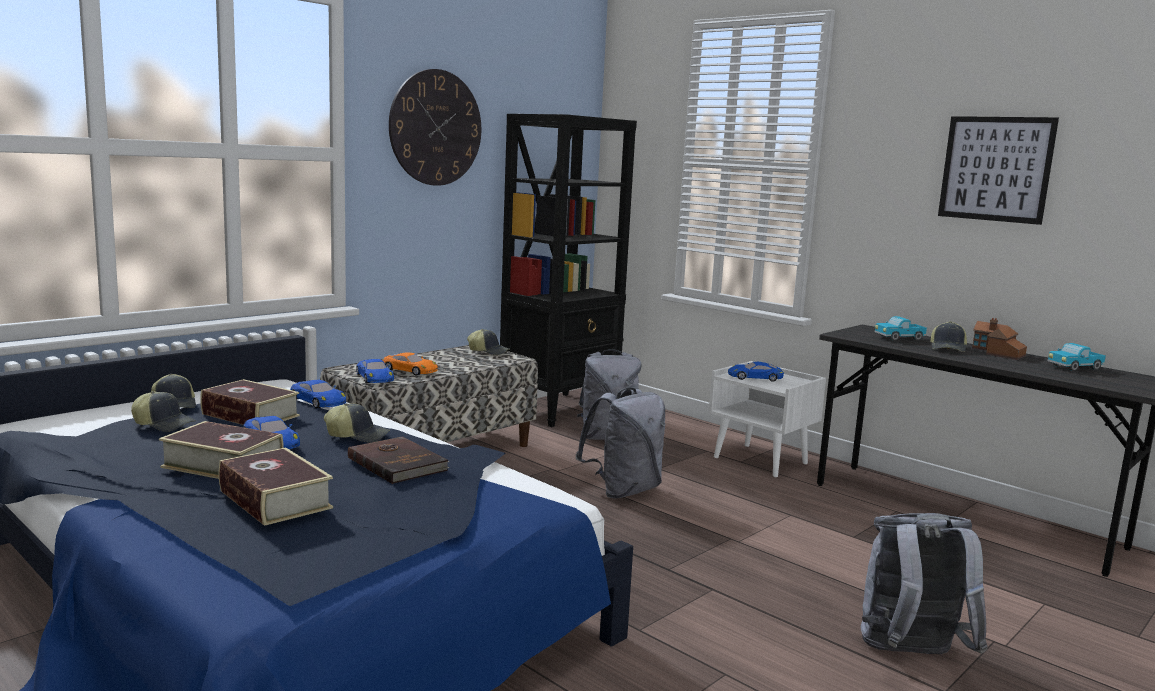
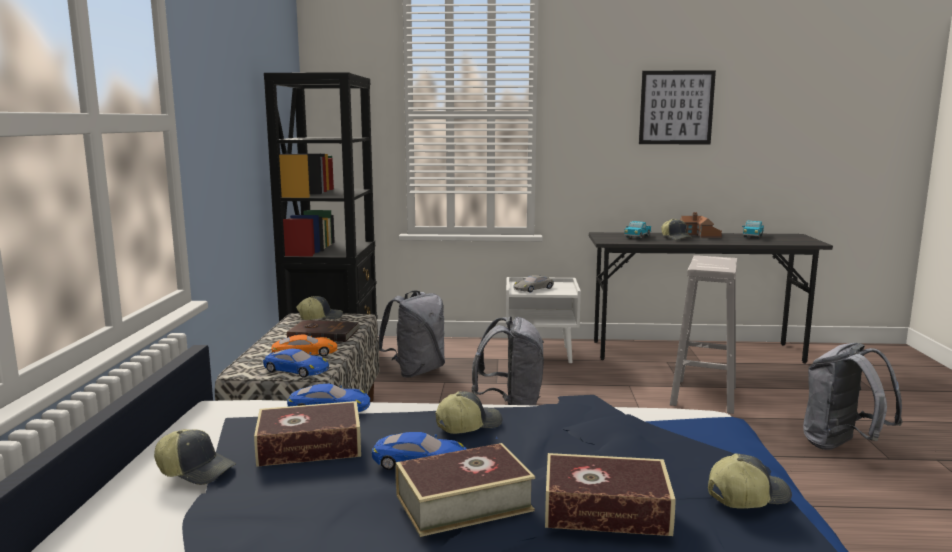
camera: 40 degrees left, 0 degrees up
(164, 424) = (263, 493): cap -> cap (746, 496)
(398, 463) = (574, 434): brown book -> brown book (323, 334)
(435, 128) = (224, 88): wall clock -> none
(755, 377) = (533, 288): blue toy car -> grey toy car
(858, 552) = (703, 395): none -> white stool

